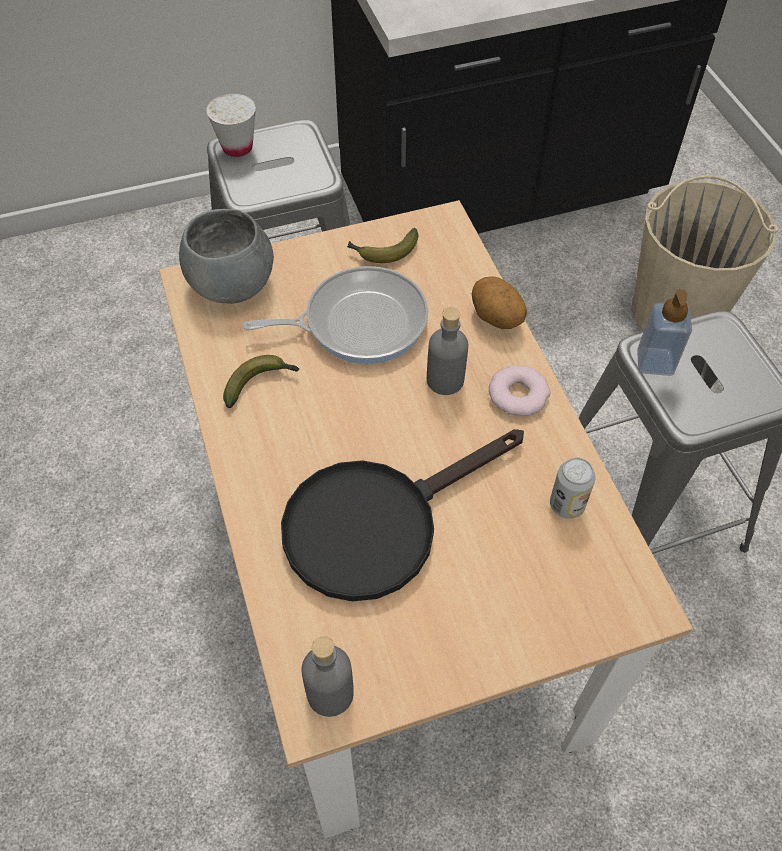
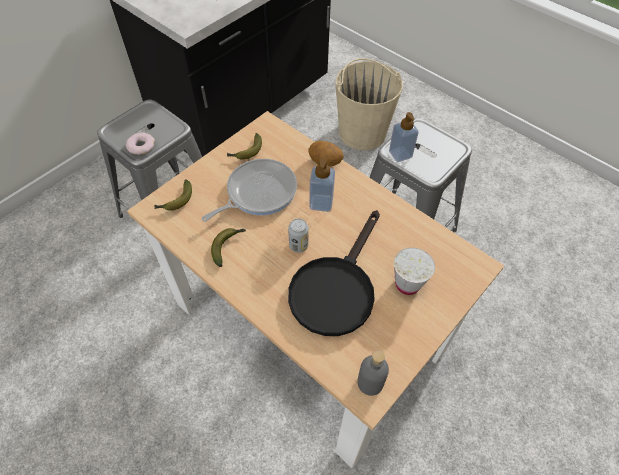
camera: 30 degrees left, 0 degrees up
(233, 284) = (176, 201): grey bowl -> banana
(237, 147) = (117, 128): white cup -> white cup (407, 284)
(445, 380) = (321, 203): grey bottle -> soap dispenser
(518, 394) = (360, 194): donut -> donut (141, 146)
(567, 505) = (416, 236): can -> can (298, 245)

